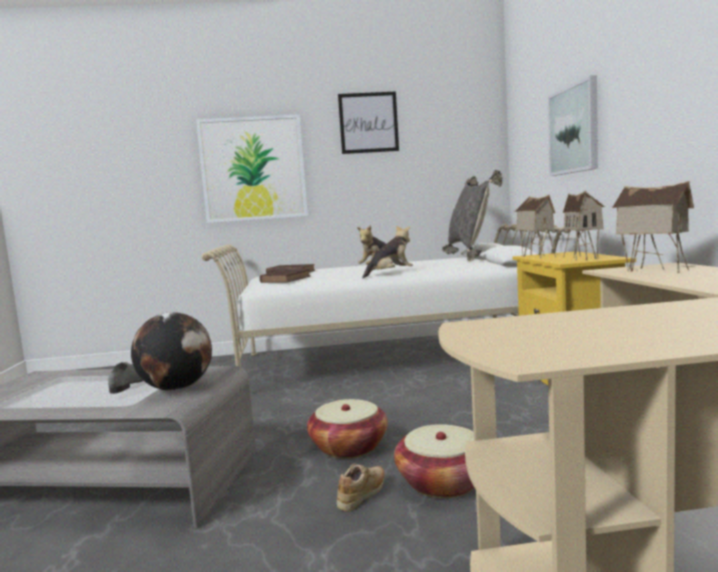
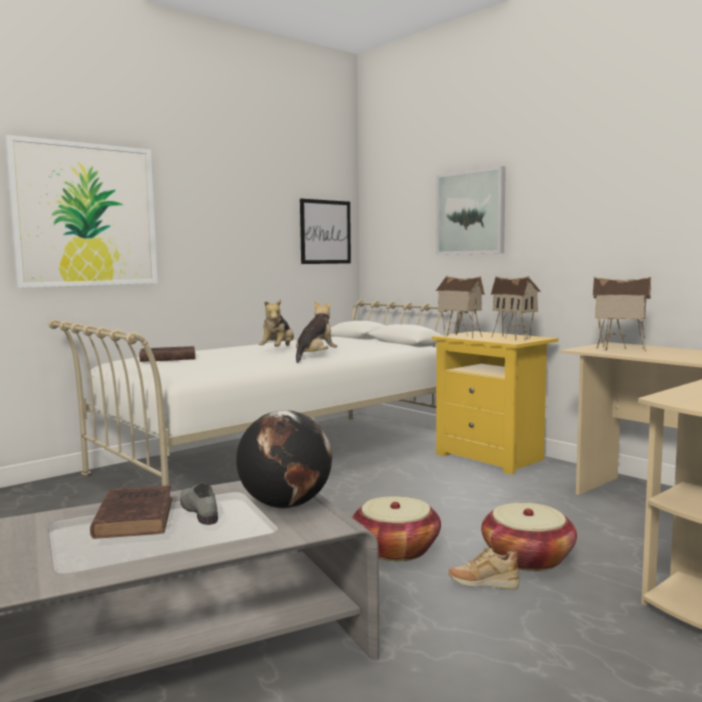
camera: 35 degrees left, 0 degrees up
(286, 279) = (199, 366): brown book -> brown book (135, 517)
(363, 496) = (483, 585): beige shoe -> beige shoe turned 90 degrees counterclockwise
(368, 123) = (227, 172): picture -> picture (325, 232)
(473, 258) = (353, 338): pillow -> none

